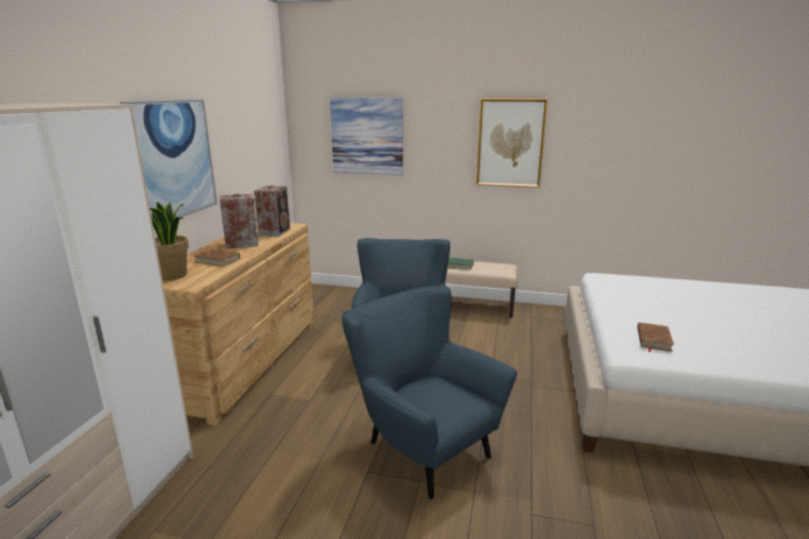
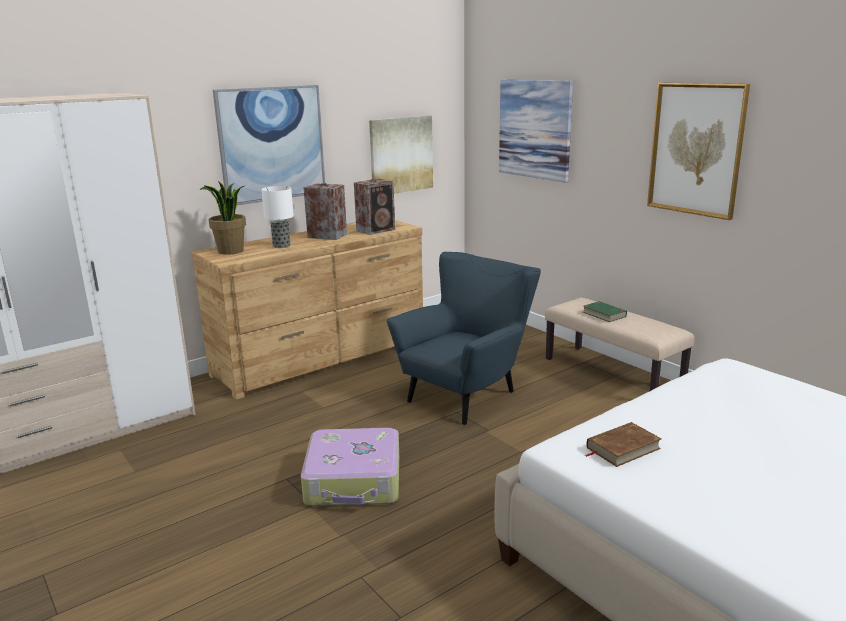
camera: 40 degrees right, 0 degrees up
(217, 260) = (282, 246): brown book -> table lamp
(257, 164) = (401, 155): none -> picture
(421, 446) = (354, 481): blue armchair -> suitcase

